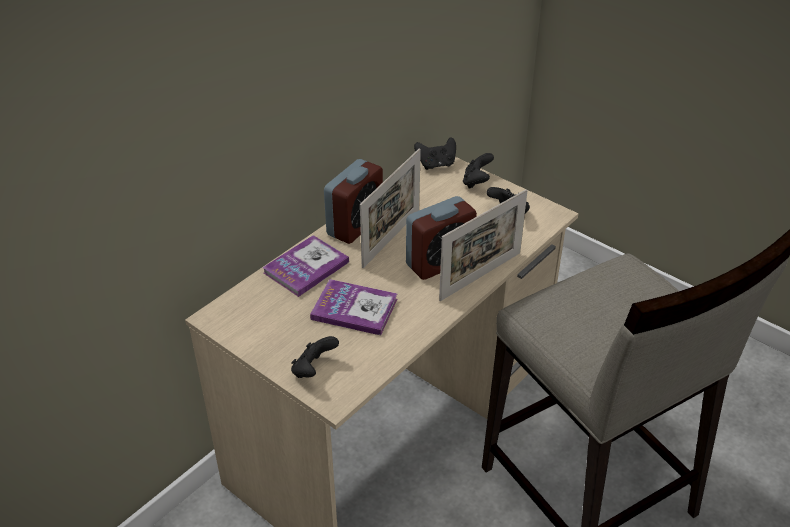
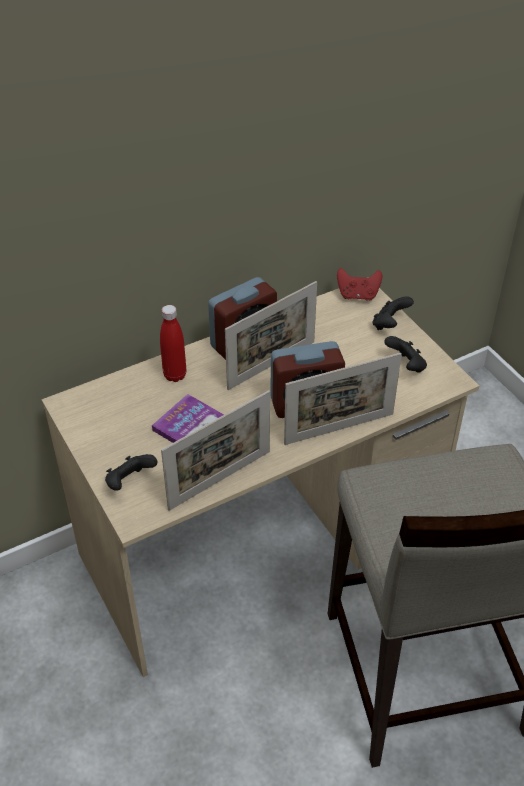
camera: 20 degrees right, 5 degrees up
(306, 267) = (175, 375): book -> red bottle
(397, 345) = (220, 480): none -> picture frame
(436, 164) = (358, 295): black game controller -> red game controller

